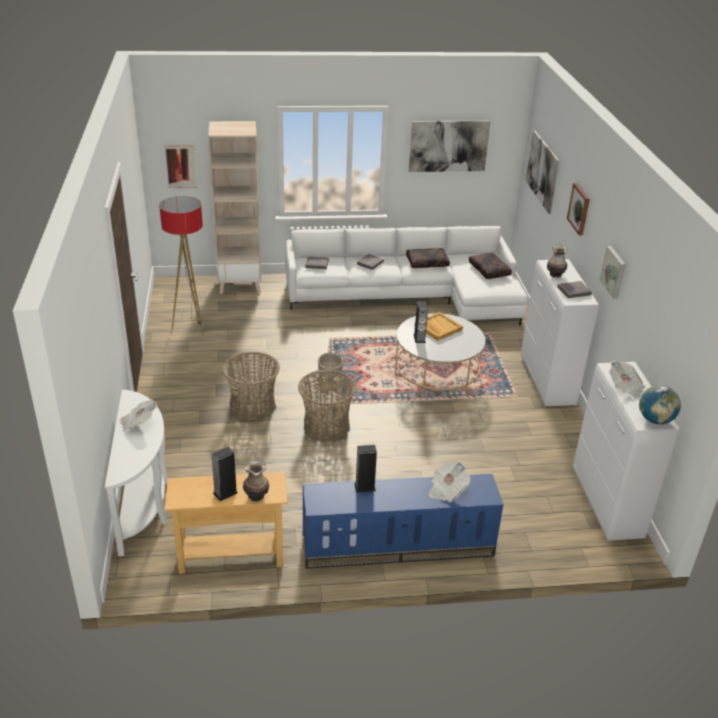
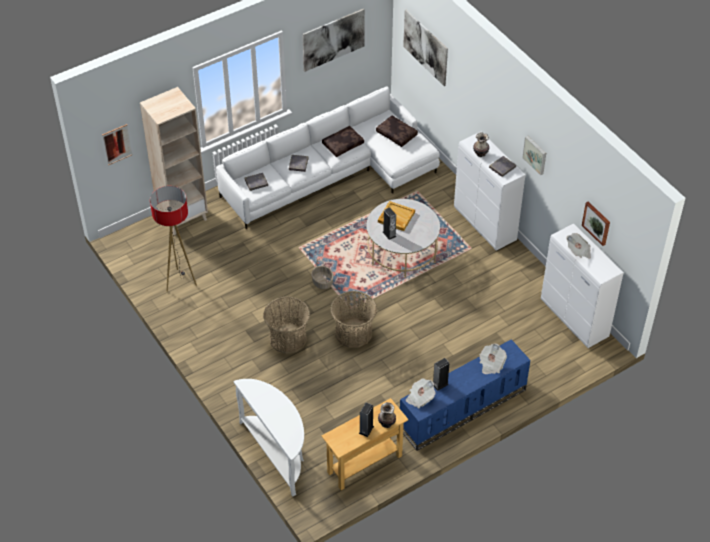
camera: 25 degrees left, 15 degrees up
(138, 423) = (269, 403): newspaper -> newspaper (420, 398)
(579, 209) = (483, 95): picture -> picture (596, 223)
(655, 420) = (607, 271): globe -> none

